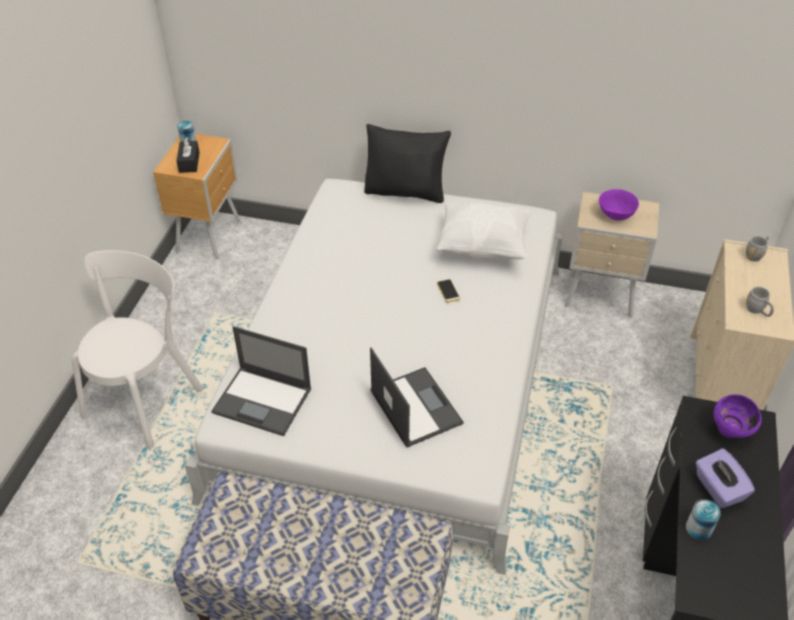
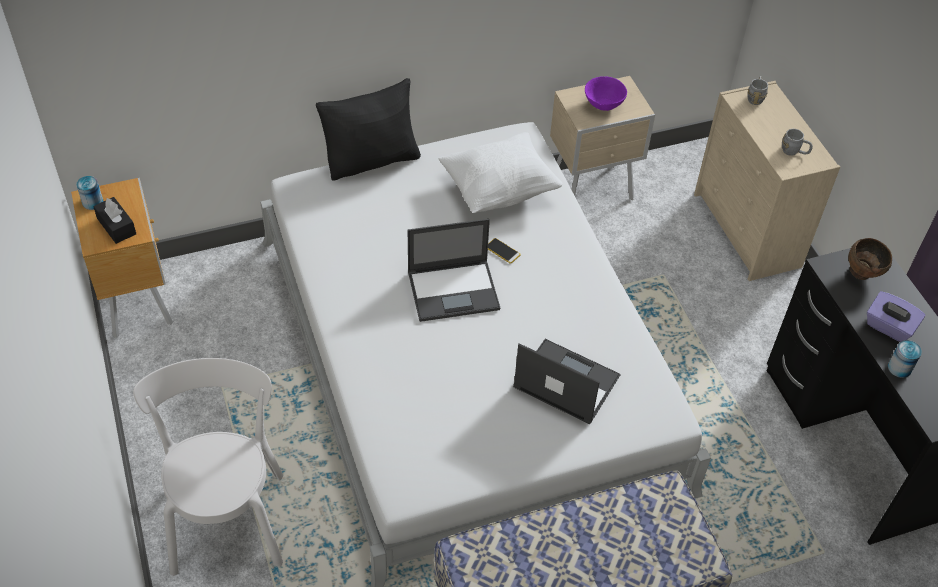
camera: 35 degrees left, 5 degrees up
(263, 401) = (421, 449): laptop -> laptop (454, 290)
(730, 432) = (862, 274): purple bowl -> brown bowl

